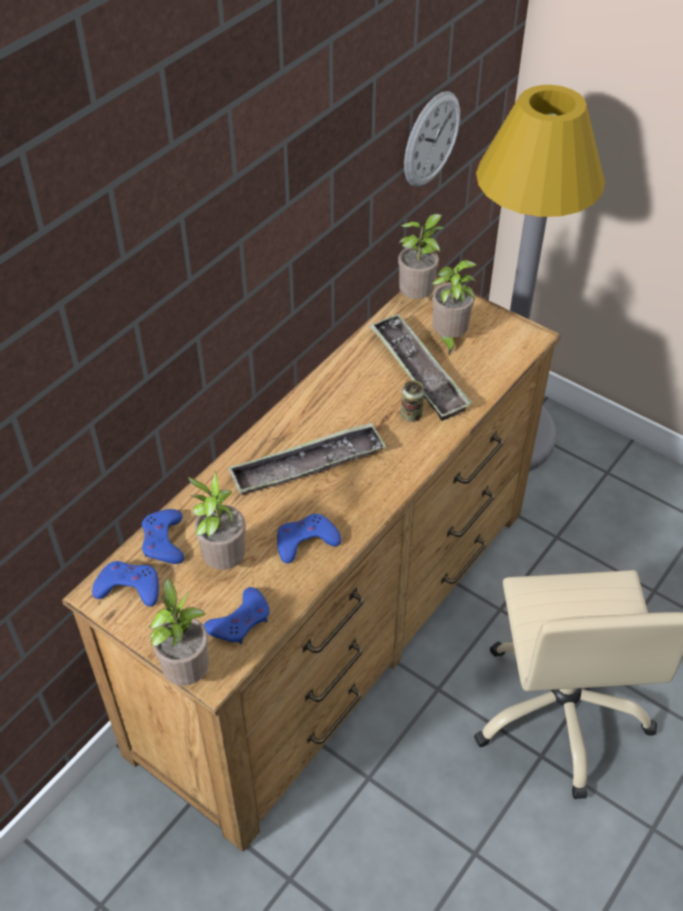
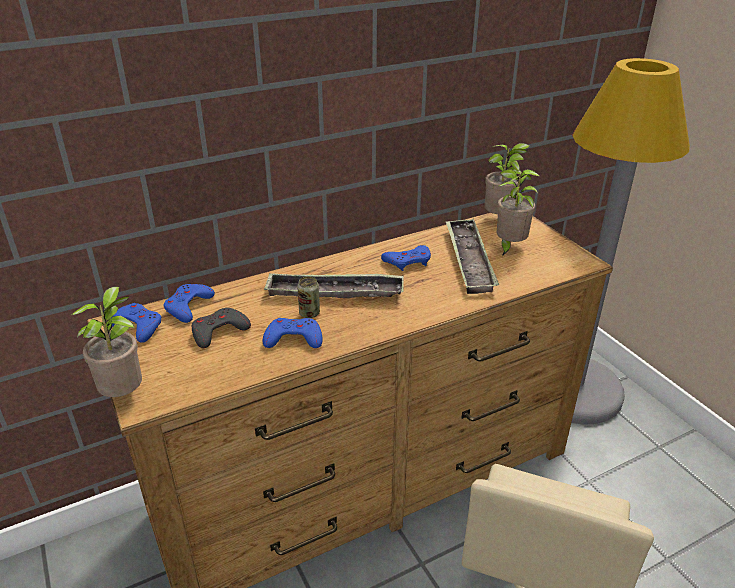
camera: 25 degrees right, 15 degrees down
(222, 561) = (219, 331): potted plant -> grey game controller
(240, 621) = (196, 374): blue game controller -> blue game controller (408, 261)
(411, 415) = (444, 284): can -> can (309, 313)
(431, 139) = (537, 86): wall clock -> none

